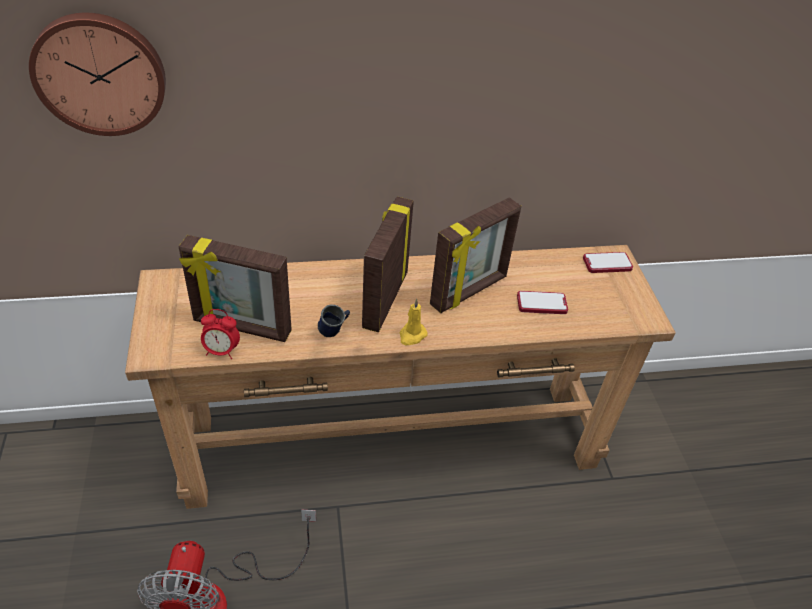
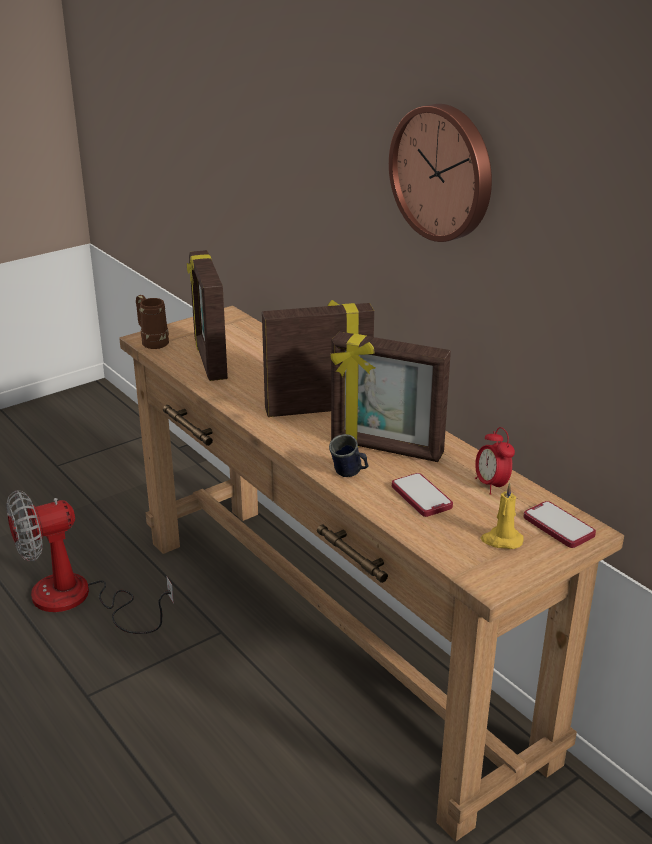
camera: 65 degrees right, 15 degrees down
(100, 73) = (235, 106): wall clock -> wall clock (444, 172)
(163, 351) = (152, 341): none -> brown mug
(221, 351) = (174, 361): alarm clock -> alarm clock (491, 485)
(334, 331) = (247, 398): blue mug -> blue mug (349, 475)
(412, 335) = (283, 435): yellow candle -> yellow candle (501, 540)

